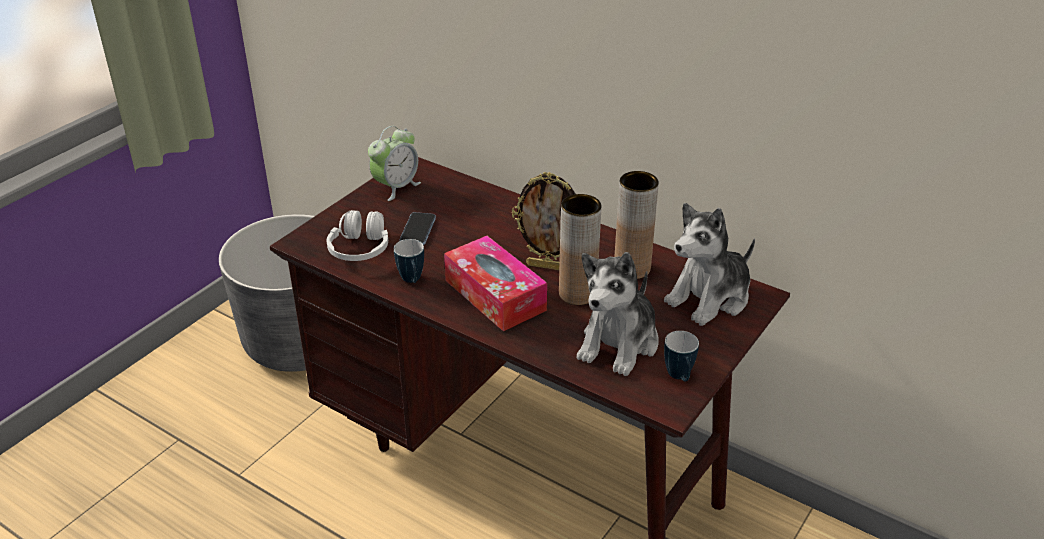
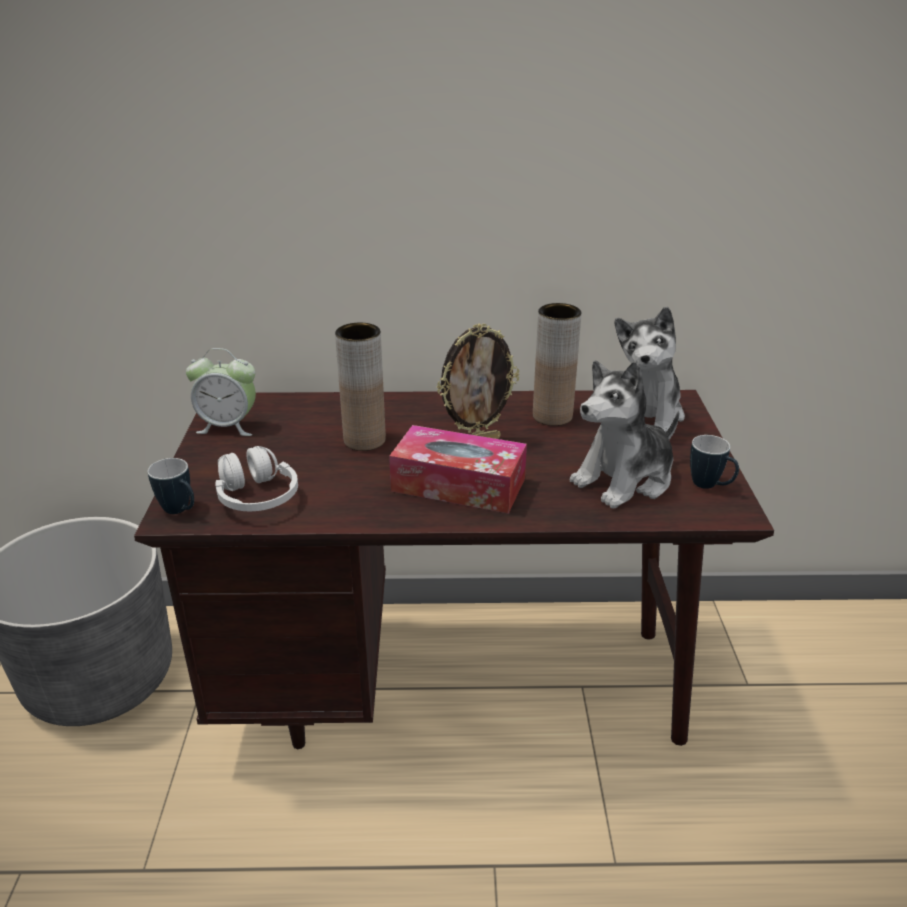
camera: 35 degrees left, 5 degrees down
(396, 187) = (228, 426): alarm clock -> alarm clock turned 90 degrees clockwise
(412, 281) = (356, 505): mug -> mug (181, 511)
(418, 230) = (302, 457): phone -> none
(577, 294) = (533, 454): brown vase -> brown vase (364, 440)
(619, 343) = (625, 480): plush toy -> plush toy turned 60 degrees clockwise

